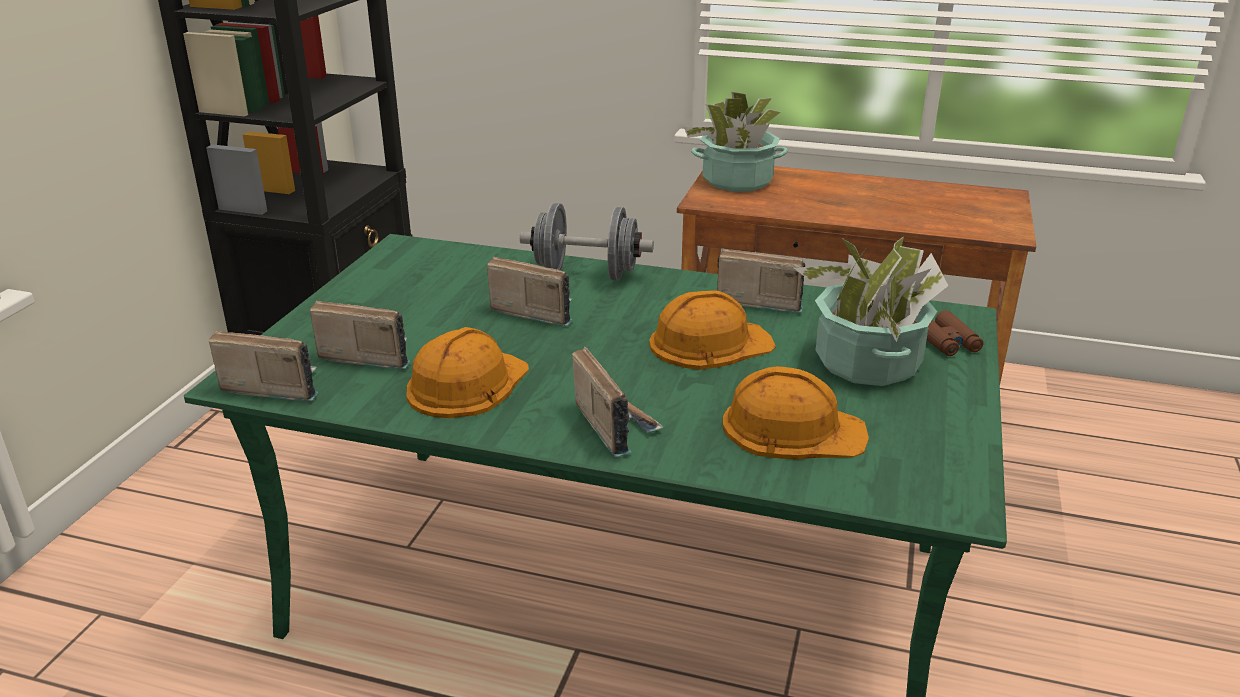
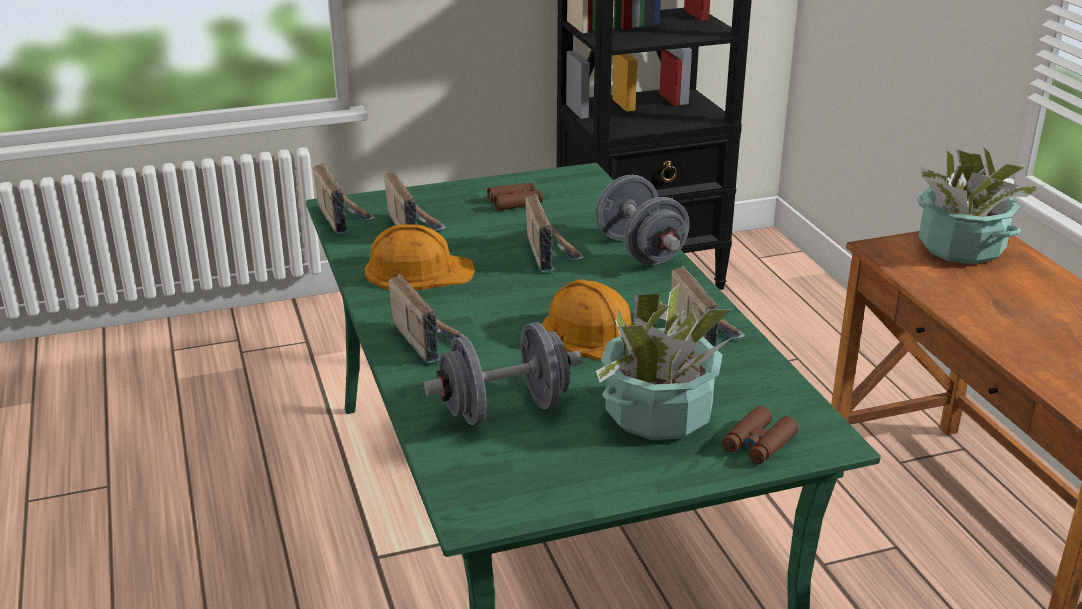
camera: 55 degrees right, 0 degrees up
(404, 291) = (515, 202): none -> brown binoculars
(614, 425) = (427, 339): radio -> radio turned 60 degrees counterclockwise
(792, 428) = (504, 409): orange hard hat -> grey dumbbell

